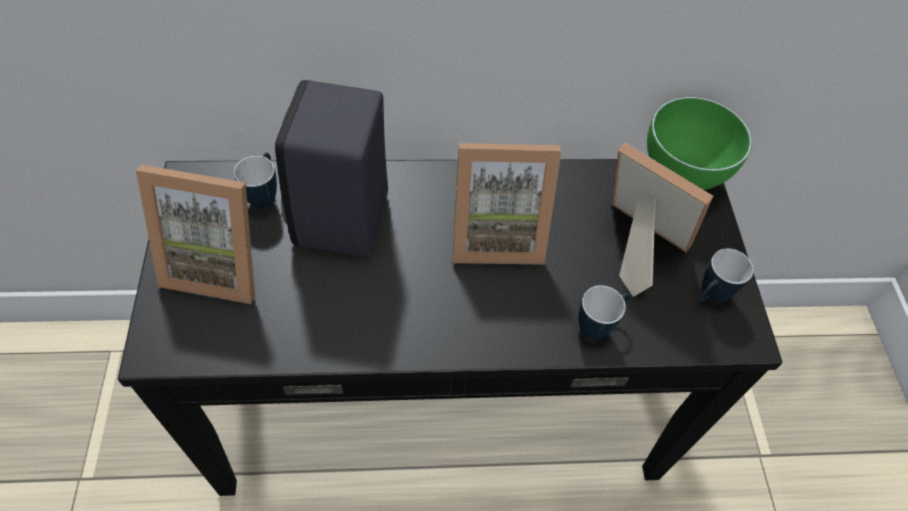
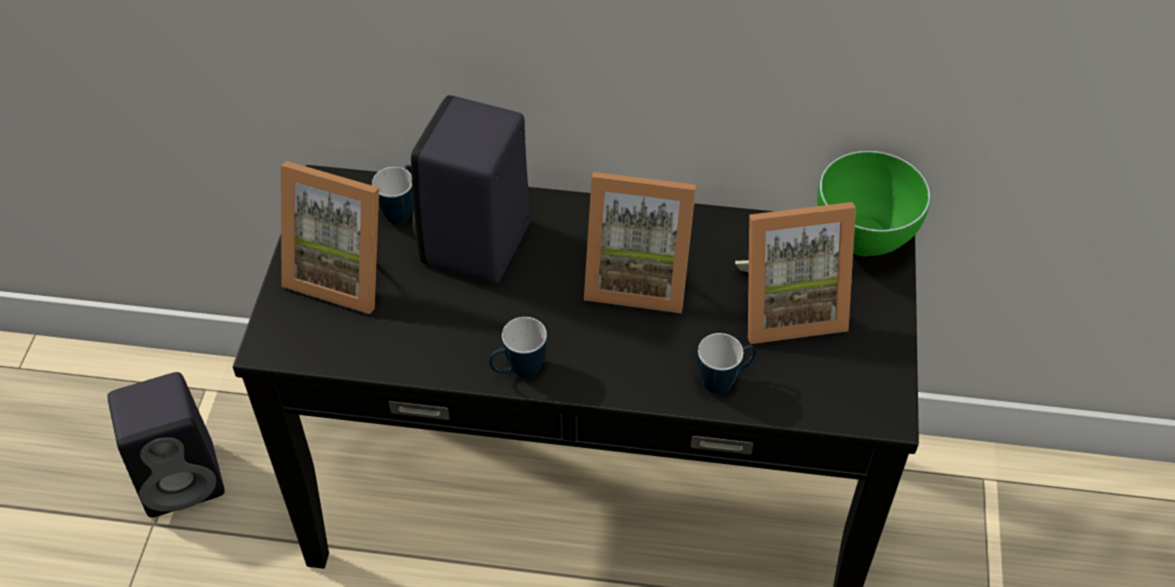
camera: 15 degrees right, 5 degrees down
(101, 432) = (184, 477): none -> black speaker
(634, 245) = (787, 306): picture frame -> picture frame turned 120 degrees clockwise
(708, 296) = (856, 368): mug -> mug (518, 371)

